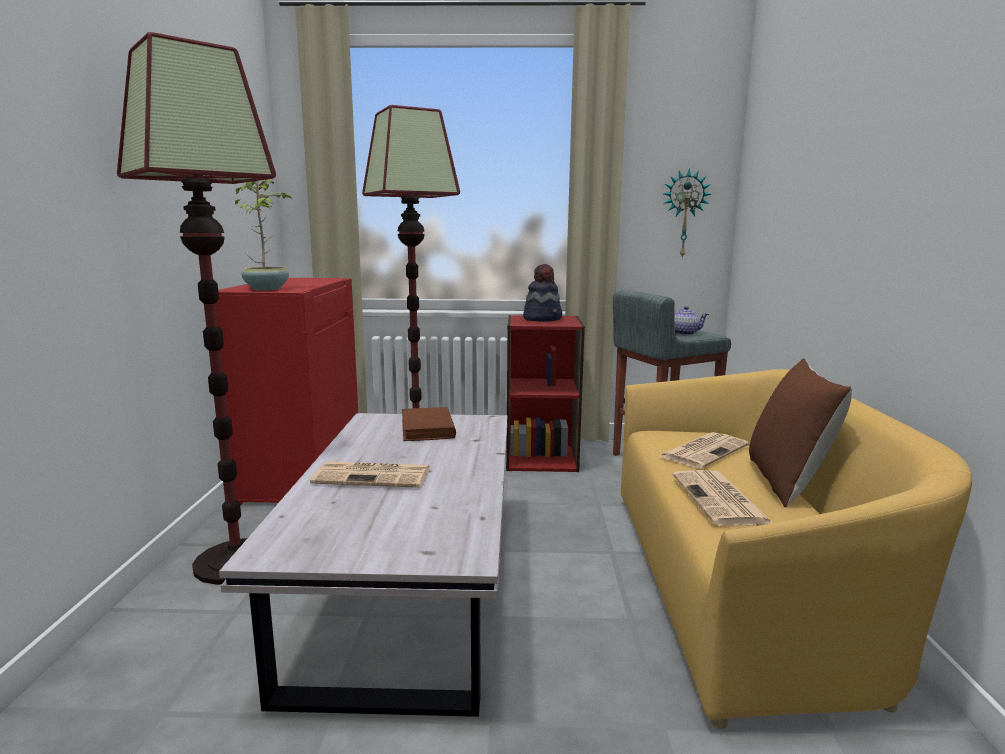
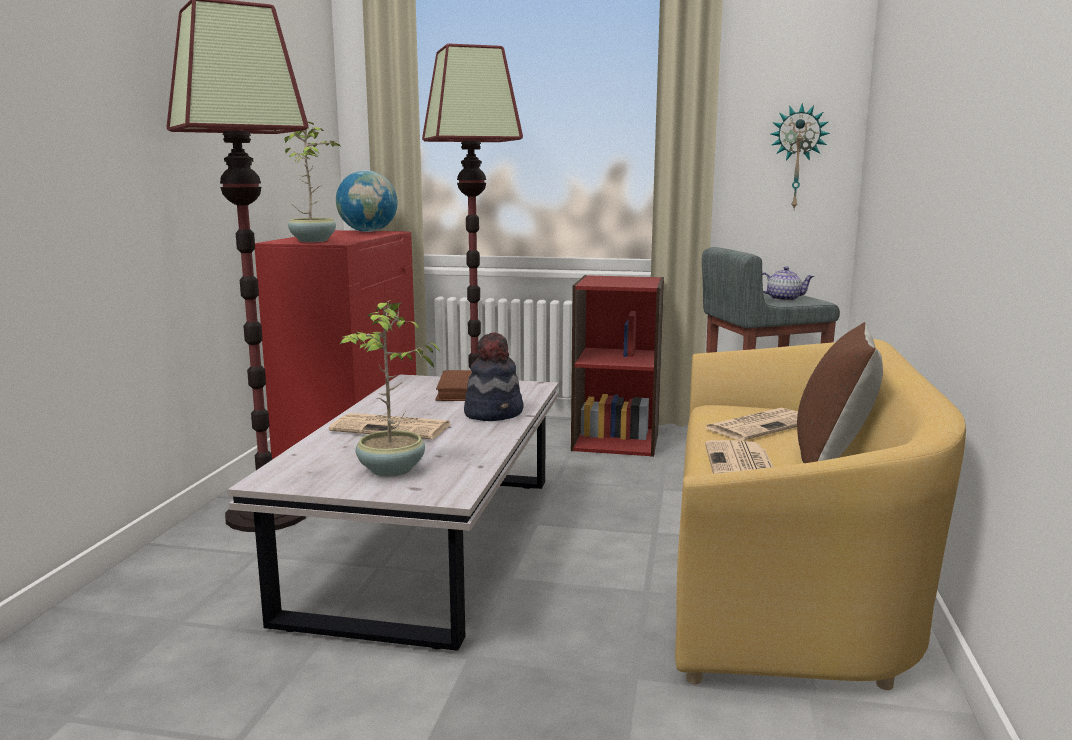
camera: 10 degrees right, 0 degrees up
(312, 279) = (368, 232): none -> globe
(393, 530) = (391, 470): none -> potted plant
(543, 319) = (619, 279): hat -> hat (494, 413)

